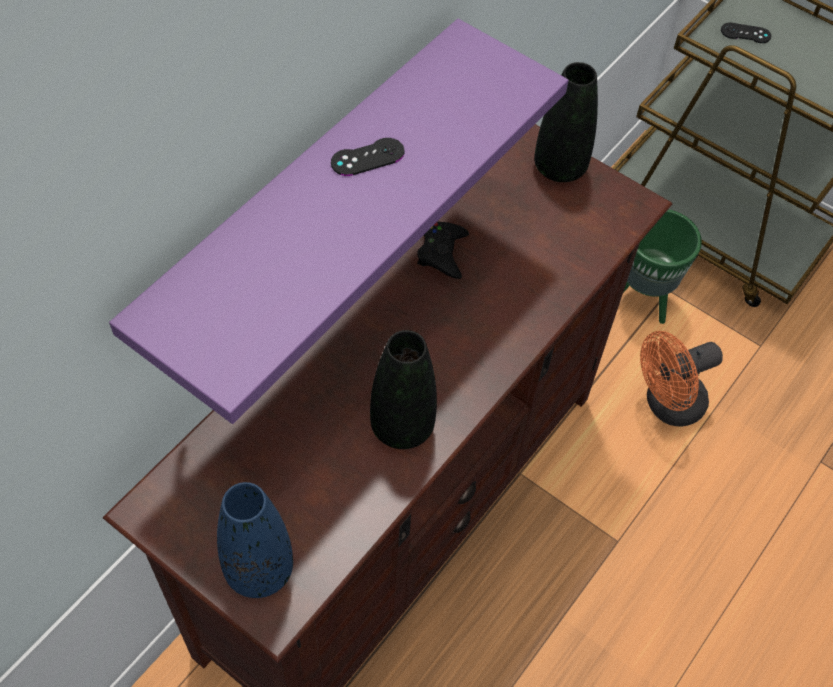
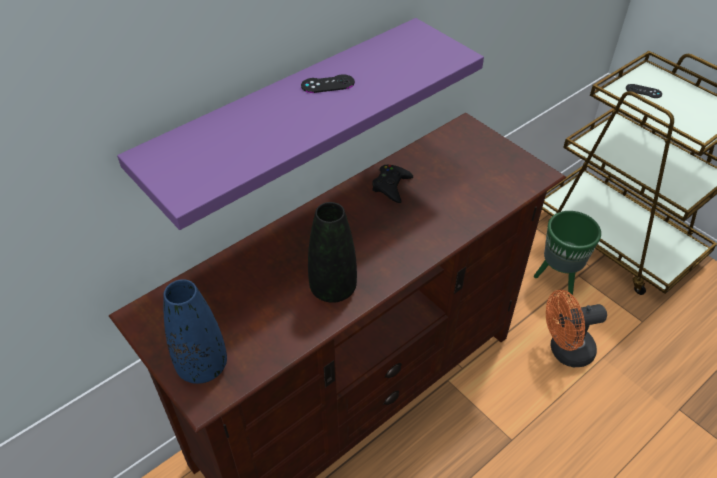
camera: 15 degrees right, 10 degrees down
(559, 168) = (487, 146): black vase -> none

